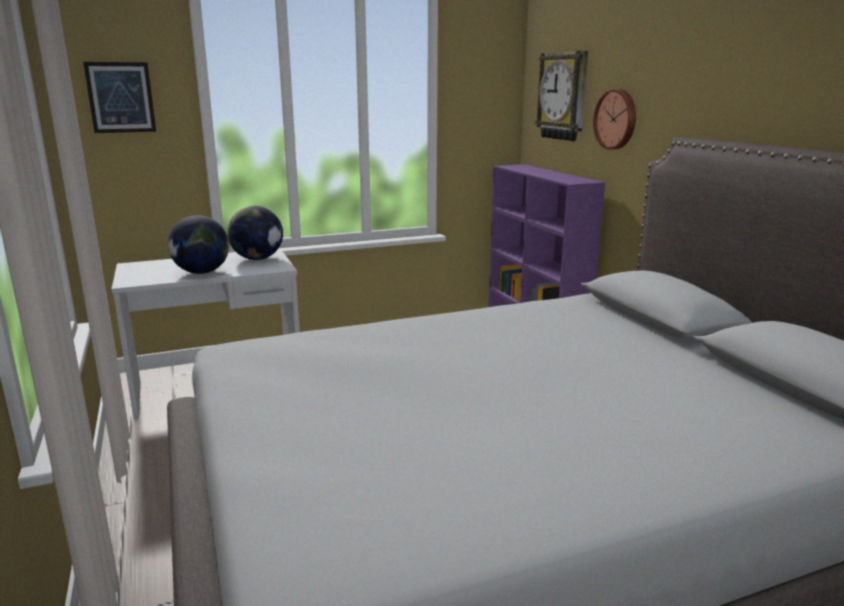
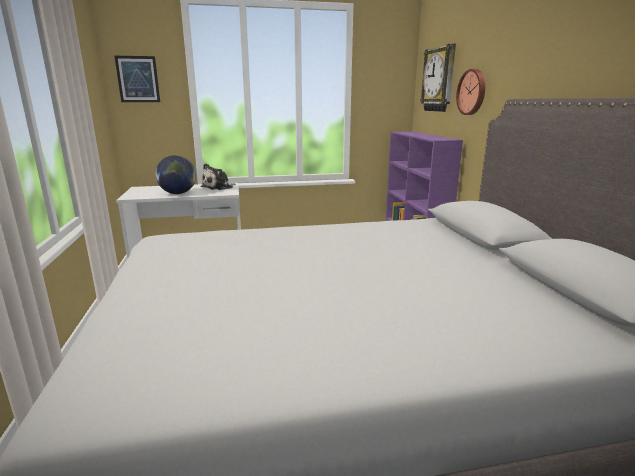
camera: 10 degrees right, 0 degrees up
(257, 259) = (218, 187): globe -> plush toy

